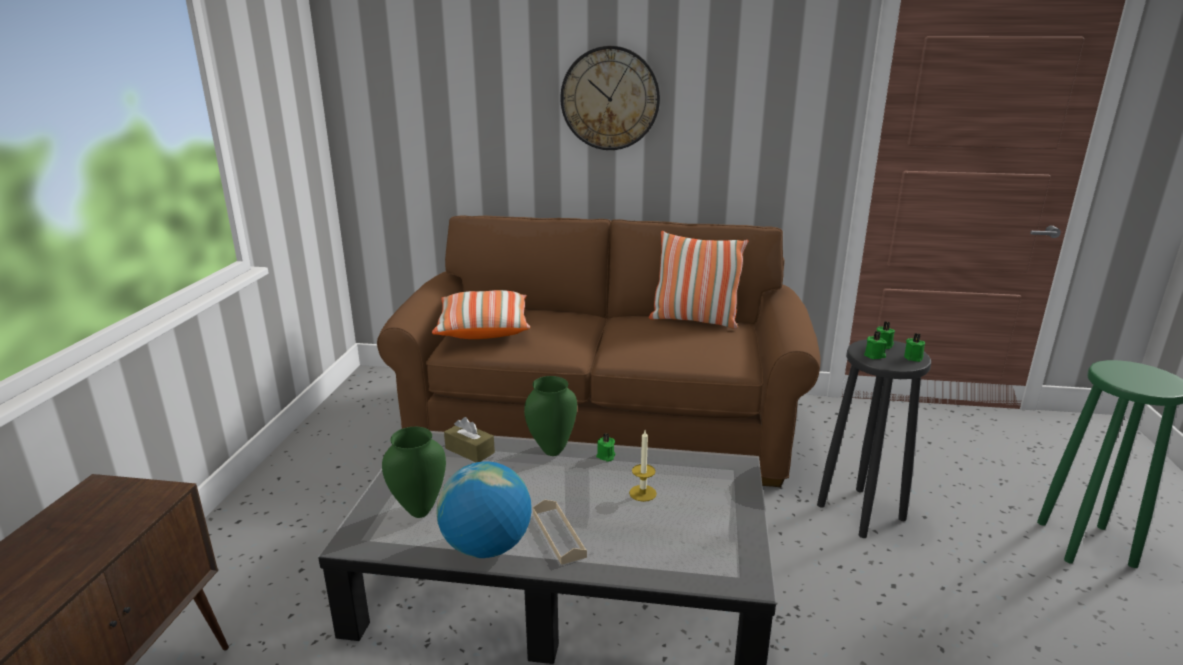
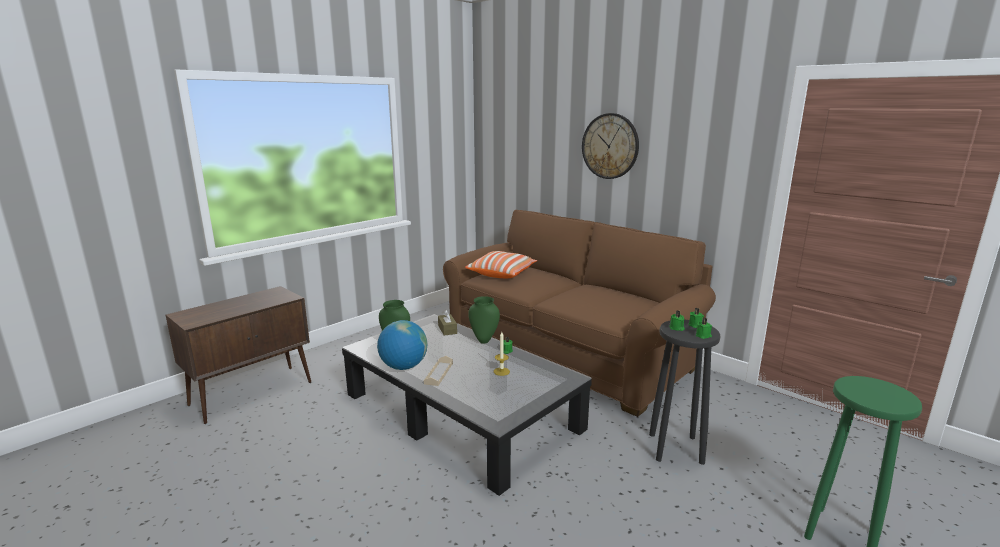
camera: 35 degrees right, 5 degrees down
(694, 320) = (627, 295): pillow -> none

